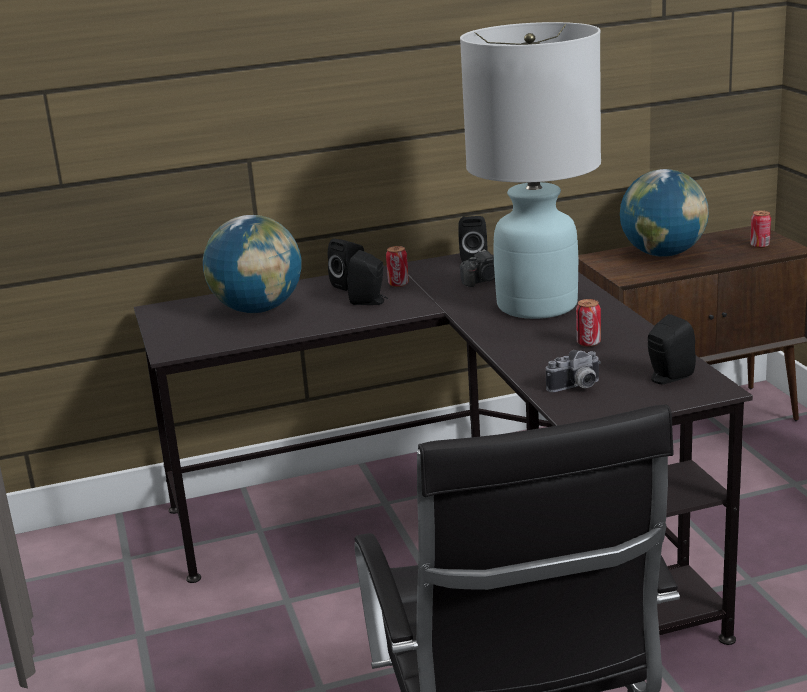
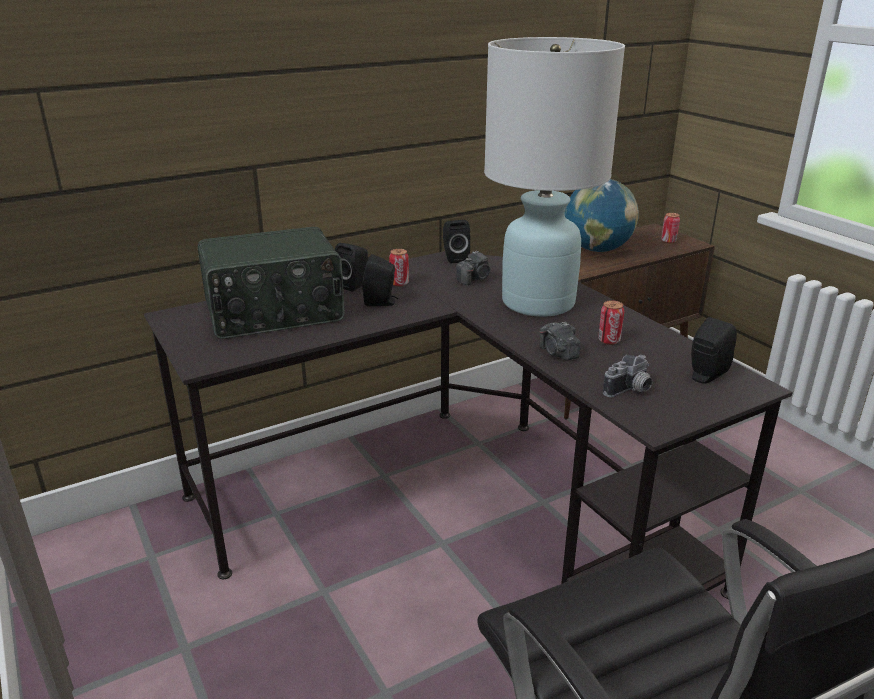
camera: 15 degrees left, 5 degrees up
(258, 309) = (274, 313): globe -> radio
(525, 353) = (558, 353): none -> camera

